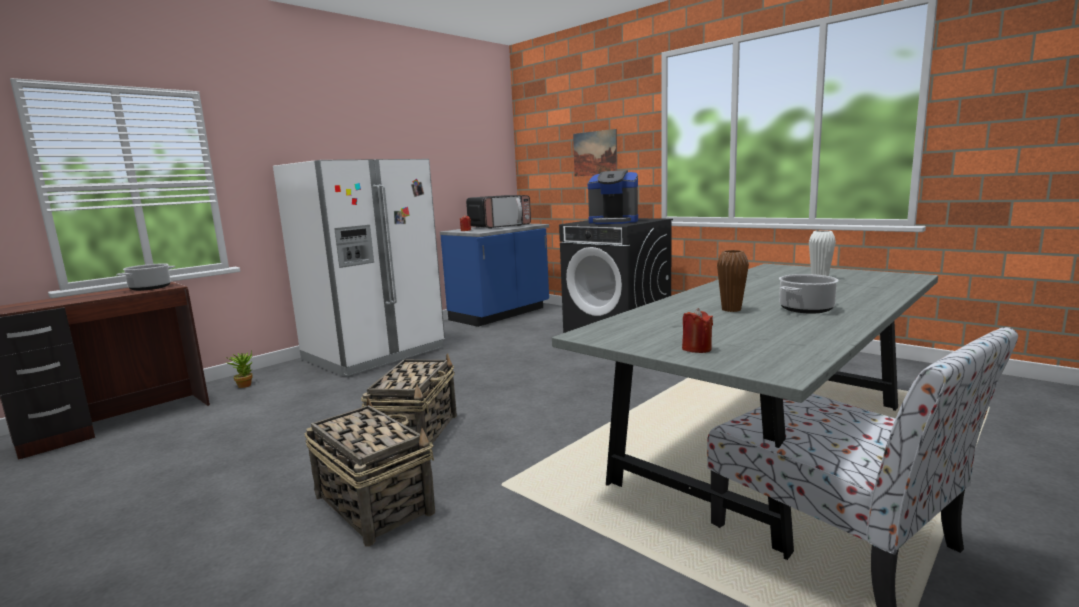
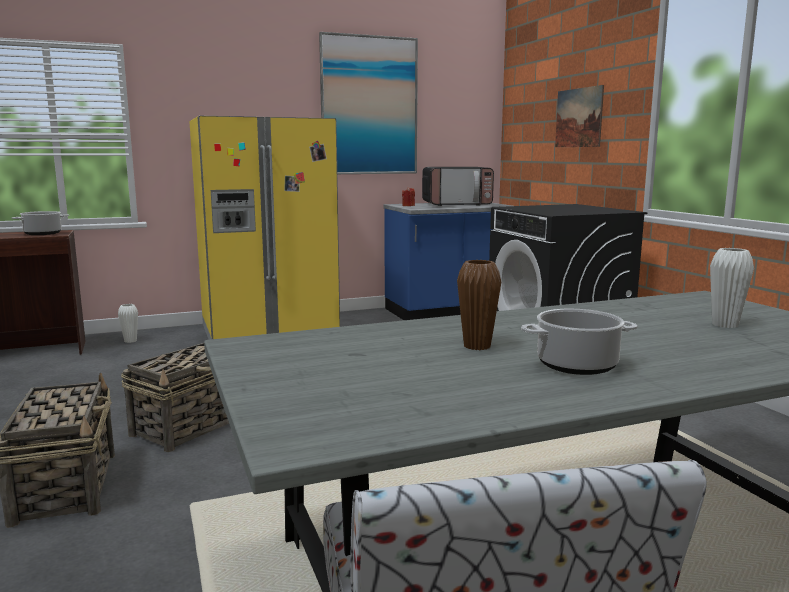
camera: 25 degrees right, 0 degrees up
(245, 385) = (130, 341): potted plant -> white vase
(374, 354) = (269, 332): white fridge -> yellow fridge
(421, 148) = (369, 106): none -> picture
(613, 222) = (557, 210): coffee machine -> none
(696, 349) = (293, 388): red candle -> none

